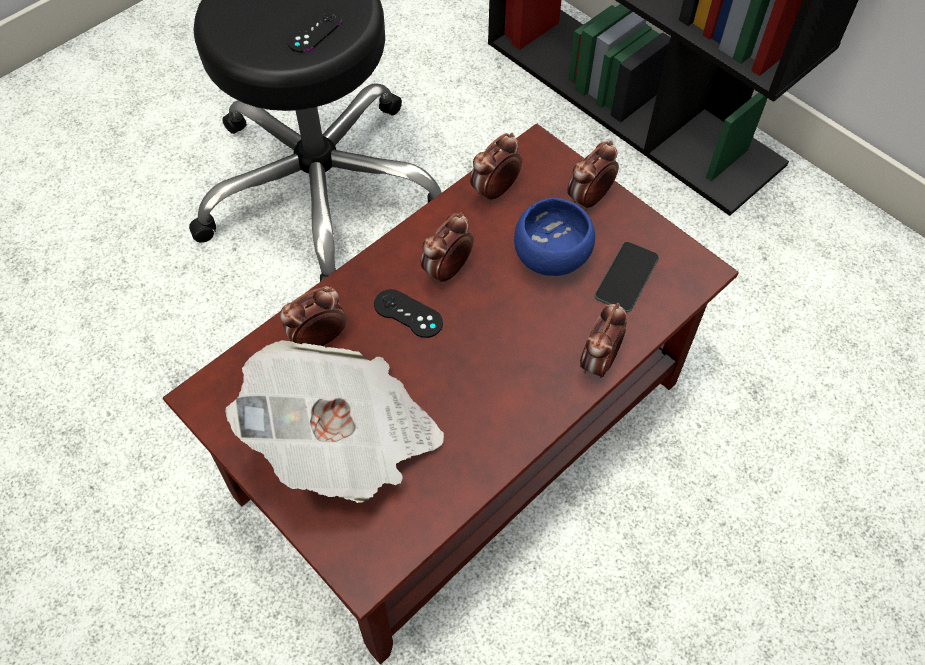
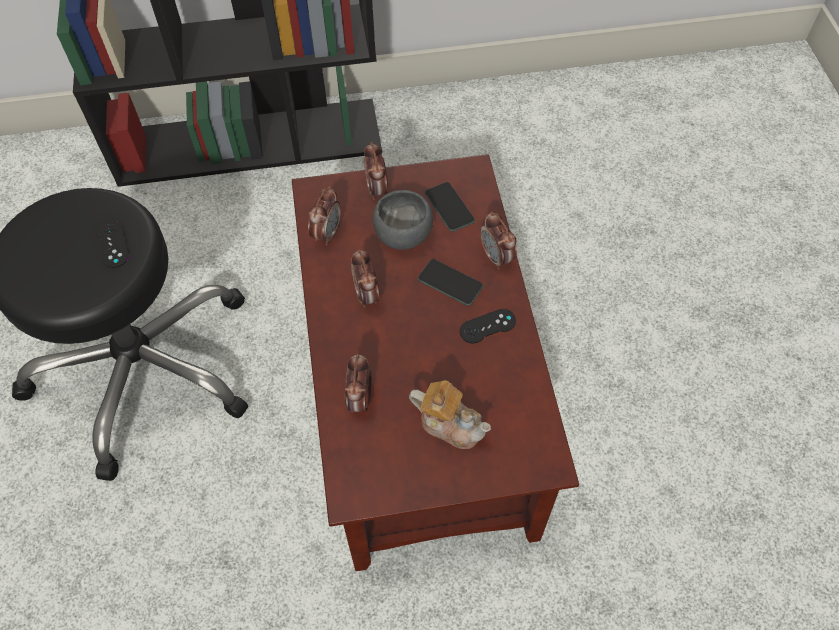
camera: 55 degrees left, 0 degrees up
(347, 439) = (450, 424): newspaper -> teapot
(408, 314) = (382, 336): black game controller -> black game controller (487, 326)
(495, 191) = (326, 233): alarm clock -> alarm clock turned 150 degrees counterclockwise
(526, 336) = (450, 283): none -> phone
(553, 257) = (404, 233): blue bowl -> grey bowl

